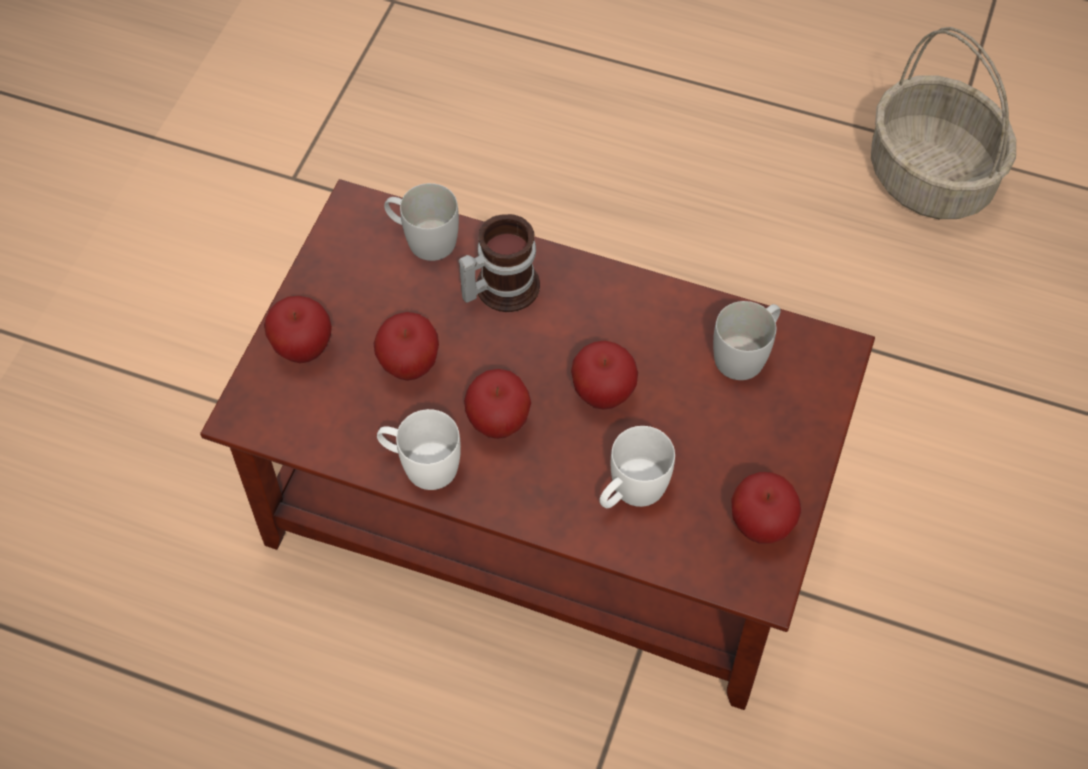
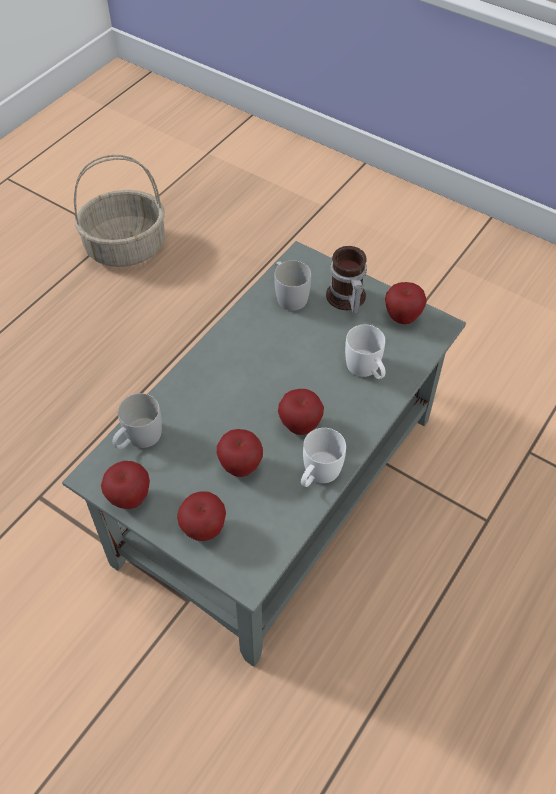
camera: 75 degrees left, 5 degrees down
(500, 286) = (196, 403): mug -> mug (345, 299)
(538, 510) = (277, 492): brown coffee table -> grey coffee table
(603, 394) = (295, 368): apple -> apple (130, 498)

